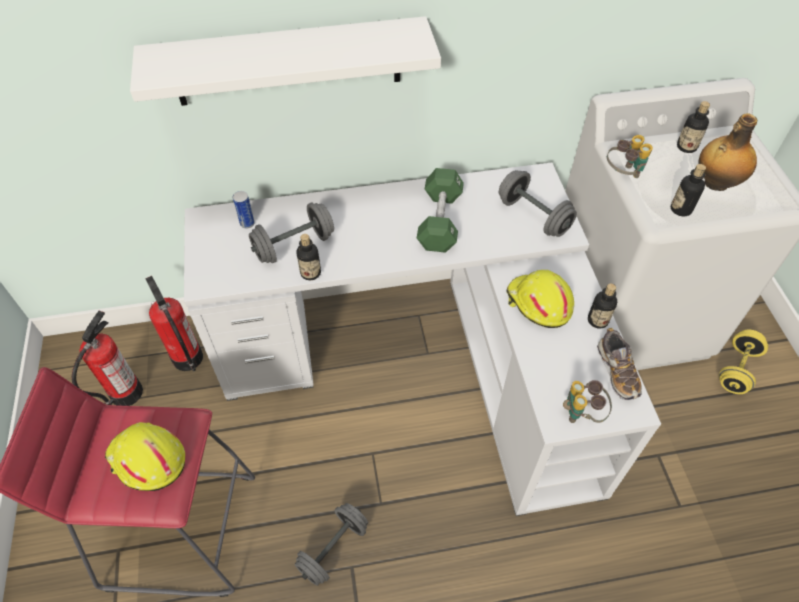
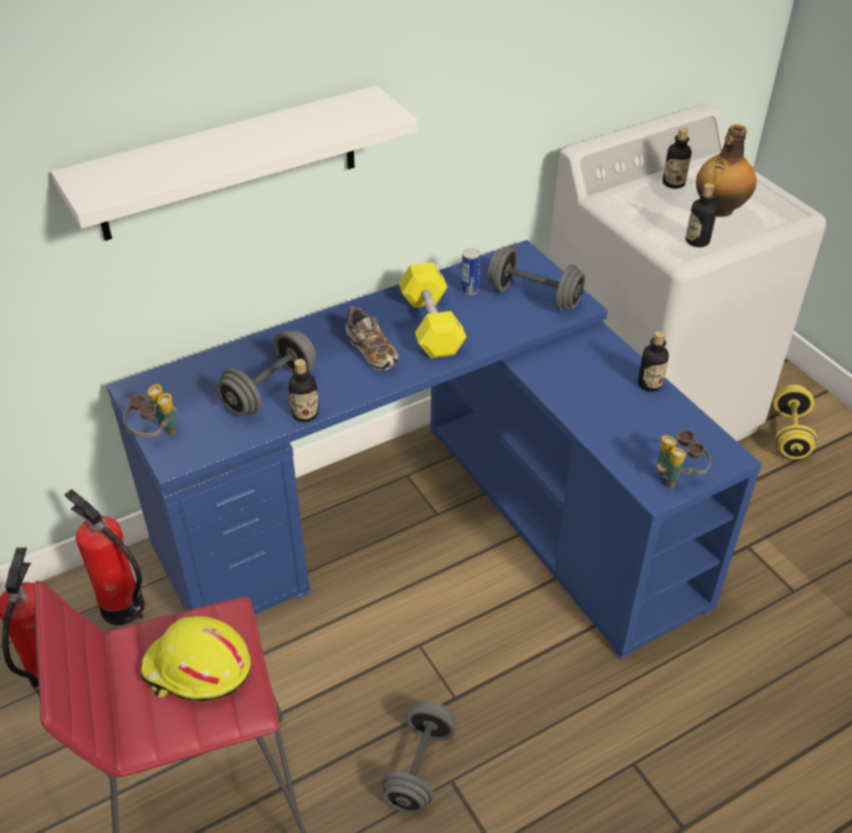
camera: 20 degrees left, 10 degrees down
(247, 223) = (197, 381): can -> can (469, 290)
(428, 359) = (441, 520): white desk -> blue desk
(440, 221) = (431, 325): green dumbbell -> yellow dumbbell
(538, 304) = (579, 384): yellow hard hat -> none
(617, 371) = (694, 427): shoe -> shoe (371, 351)
(623, 174) = (622, 222): binoculars -> binoculars (156, 435)

